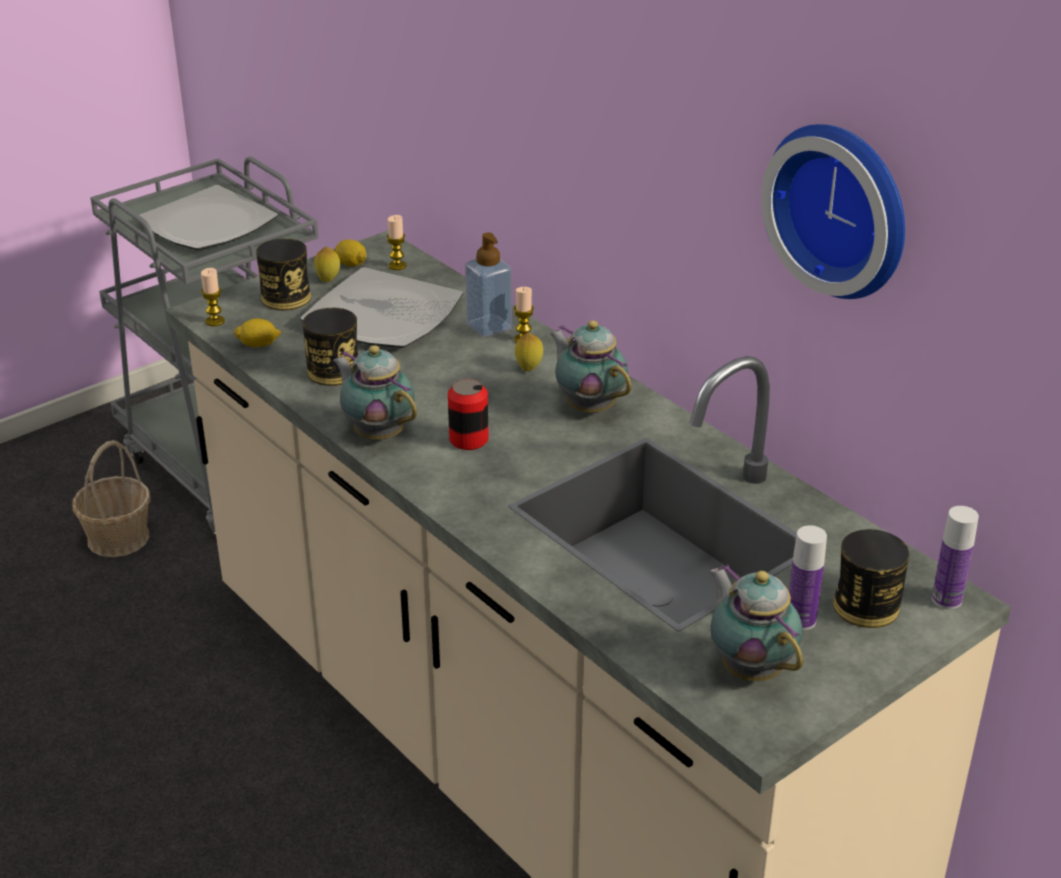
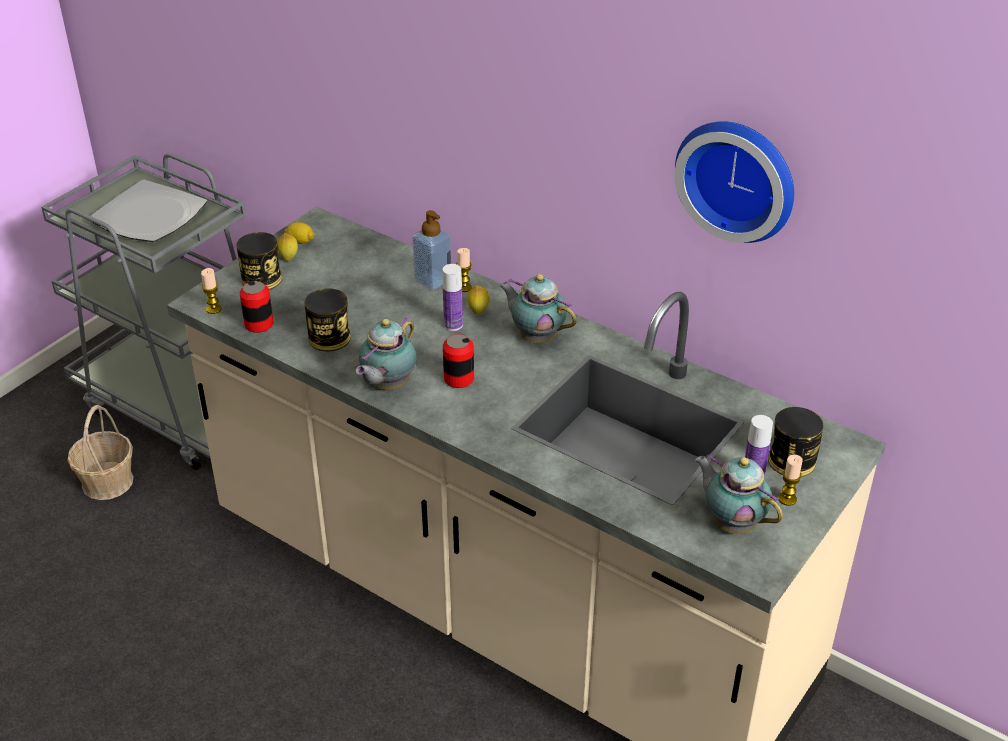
camera: 15 degrees left, 5 degrees up
(258, 344) = (259, 324): lemon -> can
(377, 433) = (387, 385): teapot -> teapot turned 90 degrees counterclockwise
(385, 315) = (347, 282): plate -> none
(397, 266) = (338, 237): candle -> candle (787, 499)
(946, 600) = (843, 446): bottle -> bottle (453, 325)

